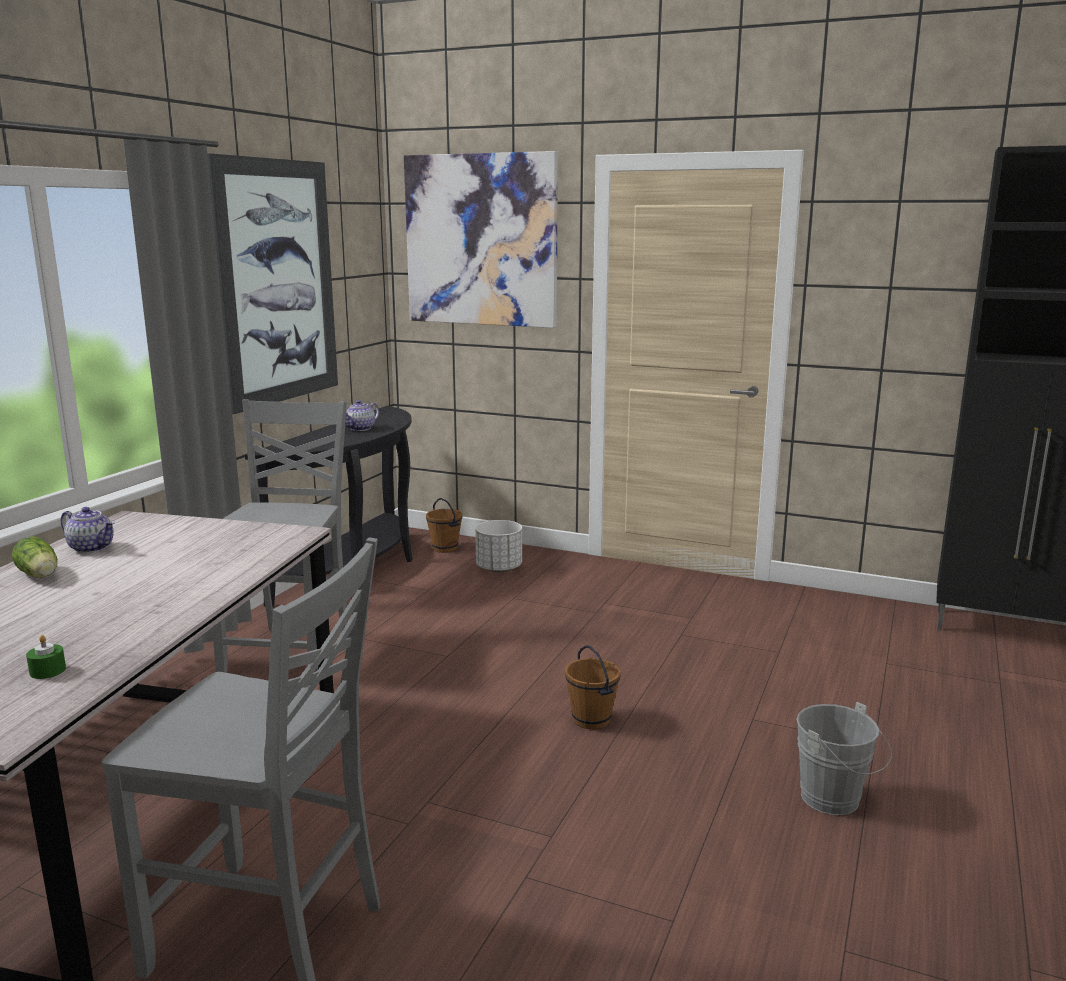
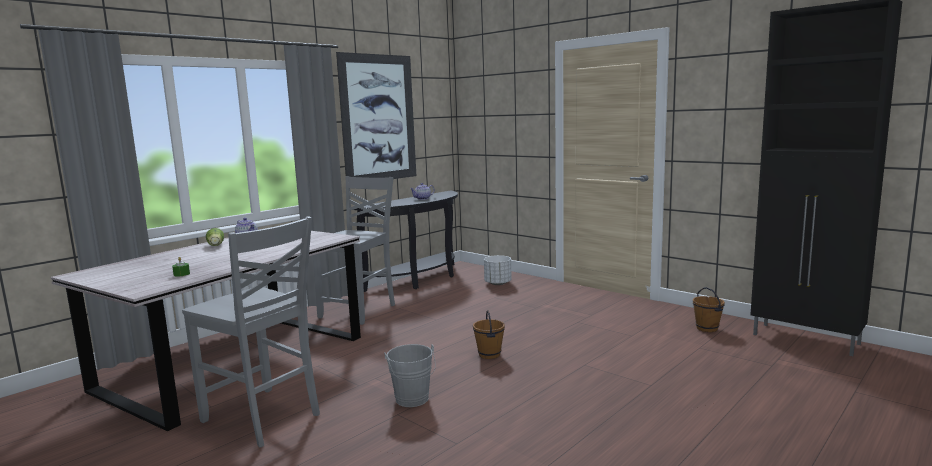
camera: 20 degrees right, 5 degrees down
(445, 548) = (476, 272): brown bucket -> brown bucket (707, 328)
(481, 240) = (498, 95): picture -> none
(835, 801) = (599, 407): grey bucket -> grey bucket (413, 401)

